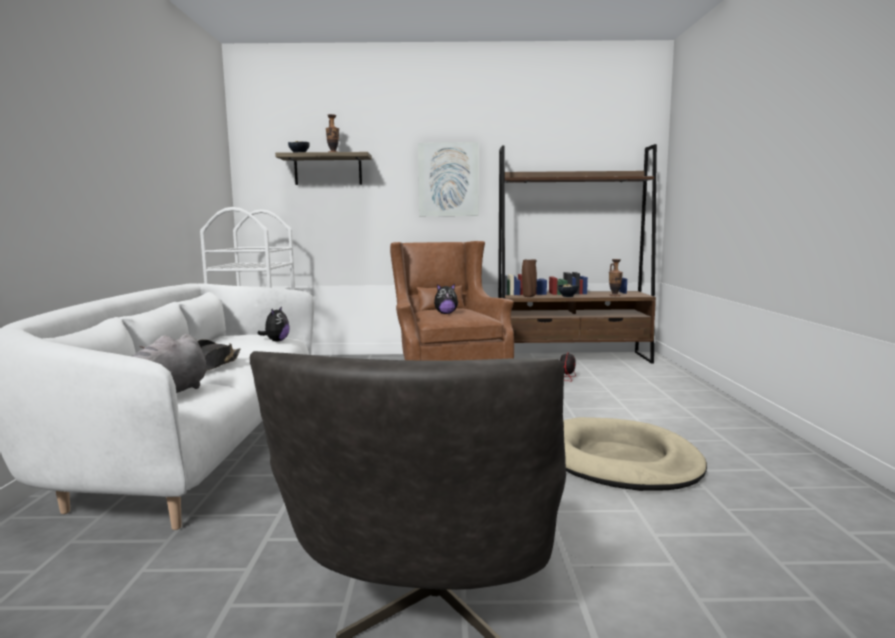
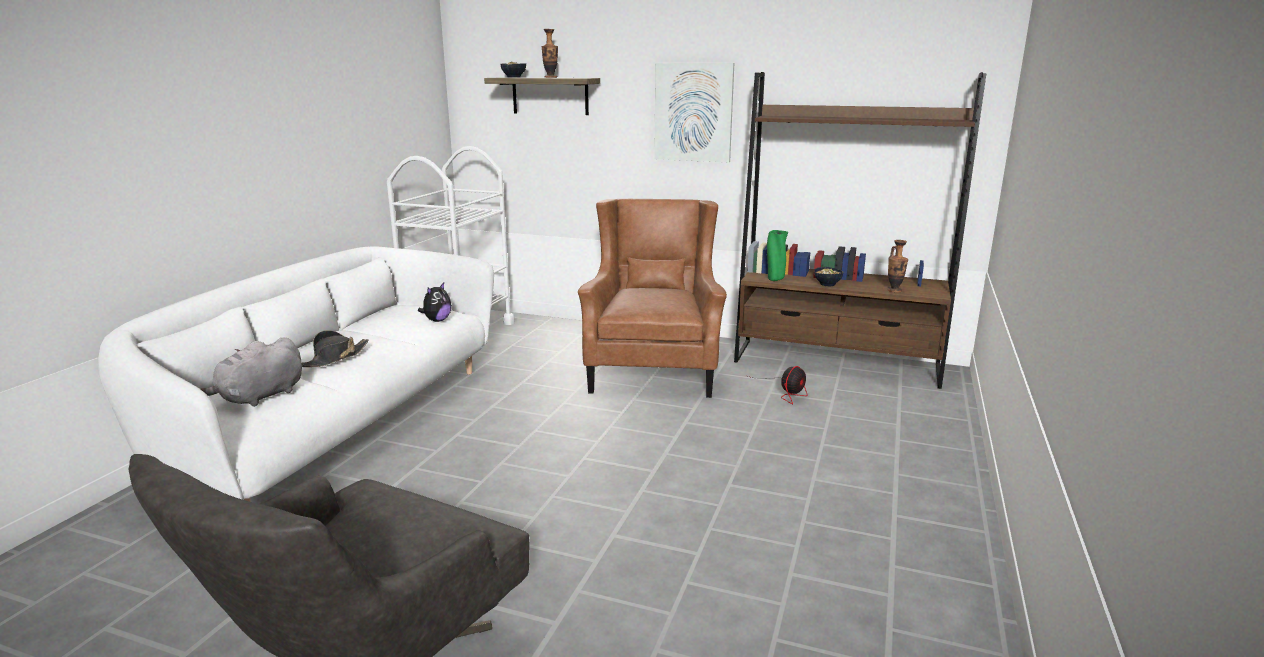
camera: 20 degrees right, 10 degrees up
(445, 313) = (642, 300): plush toy -> none
(529, 296) = (775, 279): brown vase -> green vase
(620, 460) = (724, 541): beige dog bed -> none

